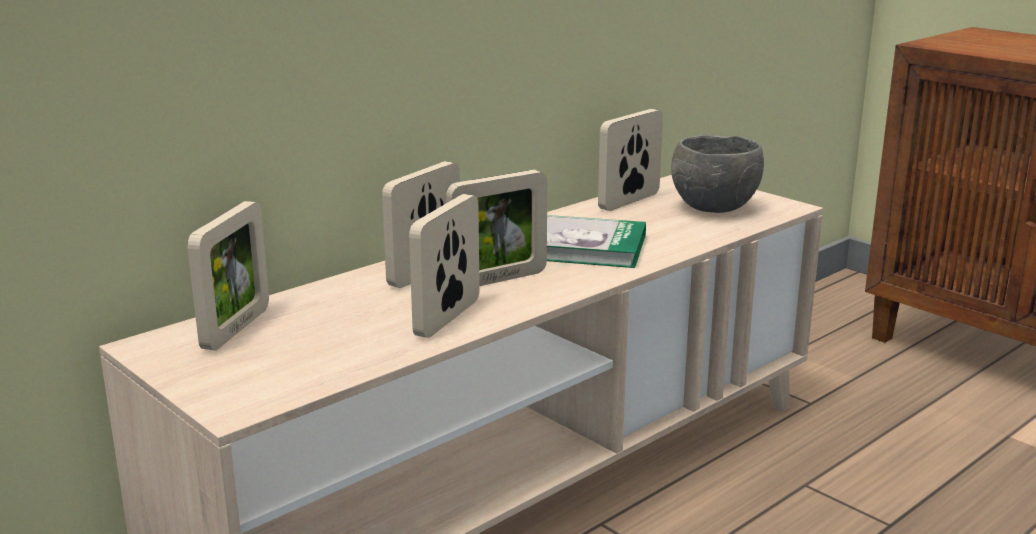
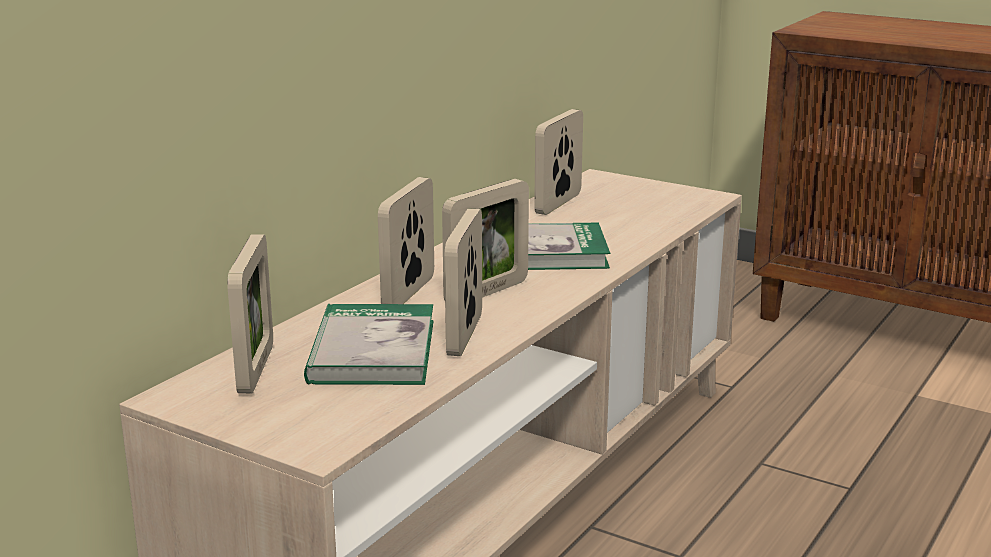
camera: 15 degrees left, 0 degrees up
(351, 323) = (372, 351): none -> book
(713, 208) = (642, 204): grey bowl -> none

